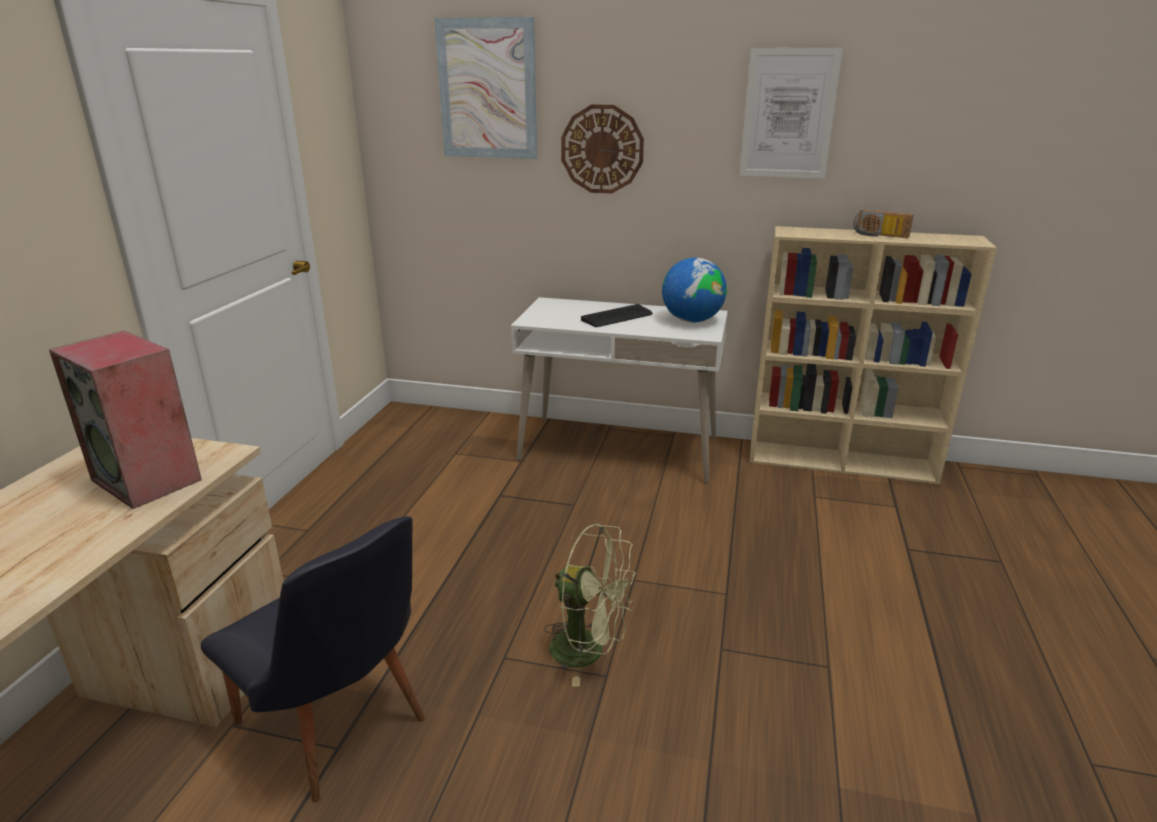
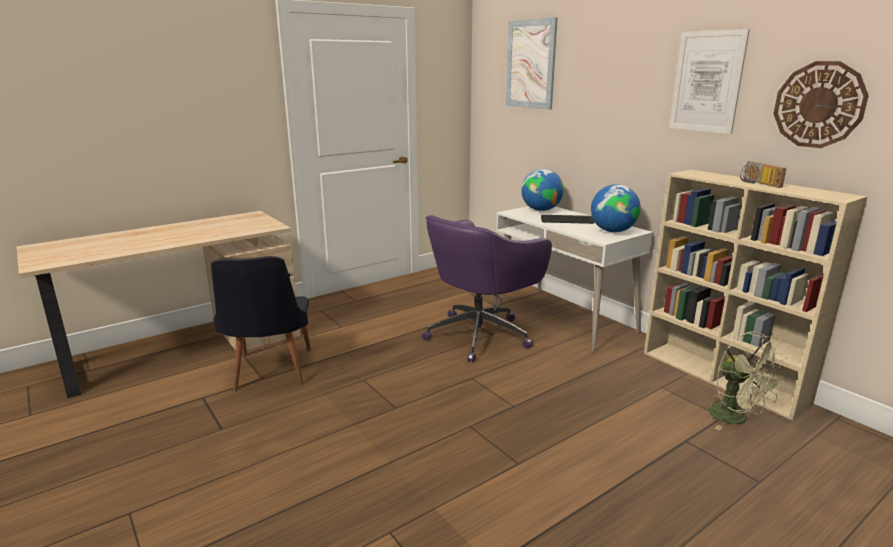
camera: 40 degrees right, 5 degrees down
(149, 480) = (240, 227): speaker -> none
(558, 308) = (541, 210): none -> globe
(560, 511) = (480, 334): none -> purple office chair
(589, 651) = (403, 395): green fan -> green fan (736, 419)
(602, 149) = (587, 105): wall clock -> wall clock (819, 105)

